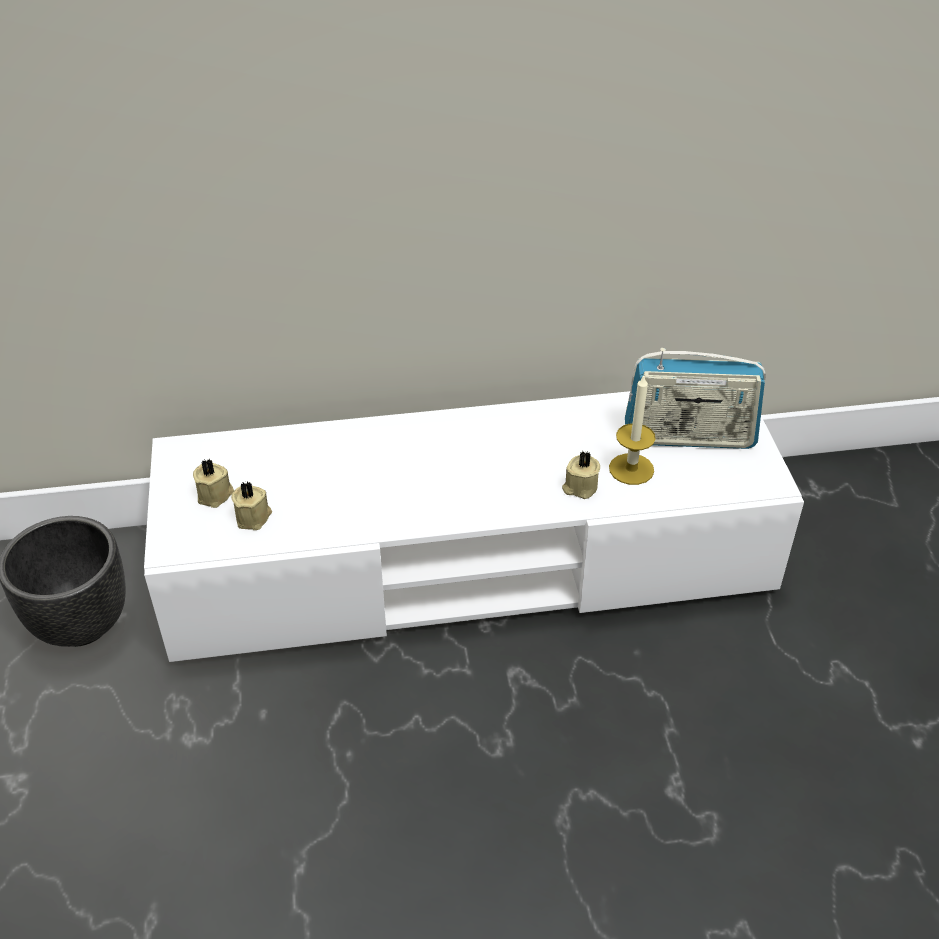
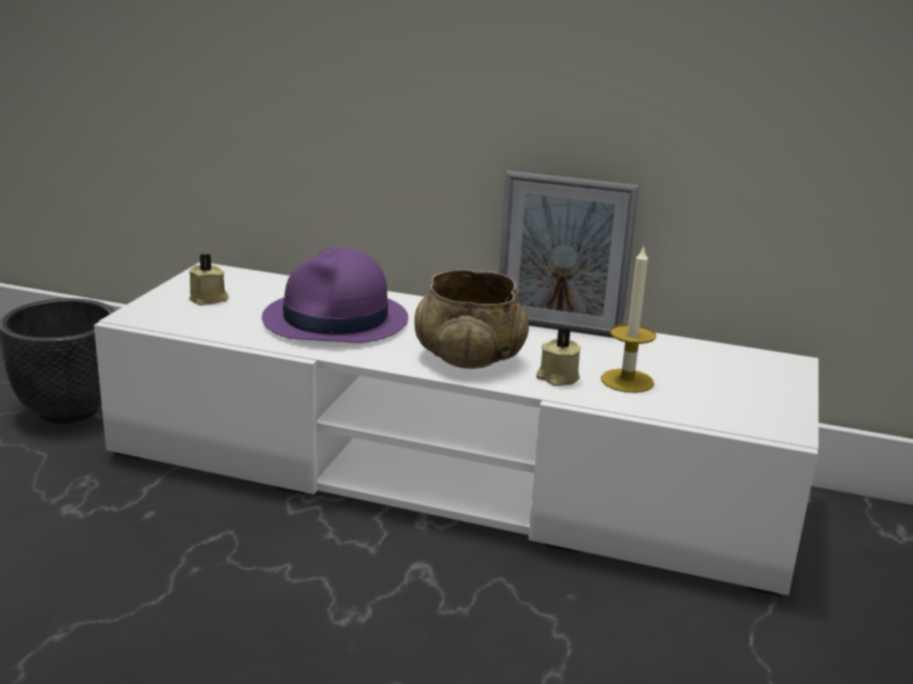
camera: 25 degrees right, 20 degrees down
(254, 517) = (224, 318): beige candle -> none
(352, 481) = (336, 321): none -> purple hat
(497, 488) = (470, 358): none -> beige bowl
(535, 418) = (557, 328): none -> picture frame
(689, 437) = (716, 377): radio -> none

